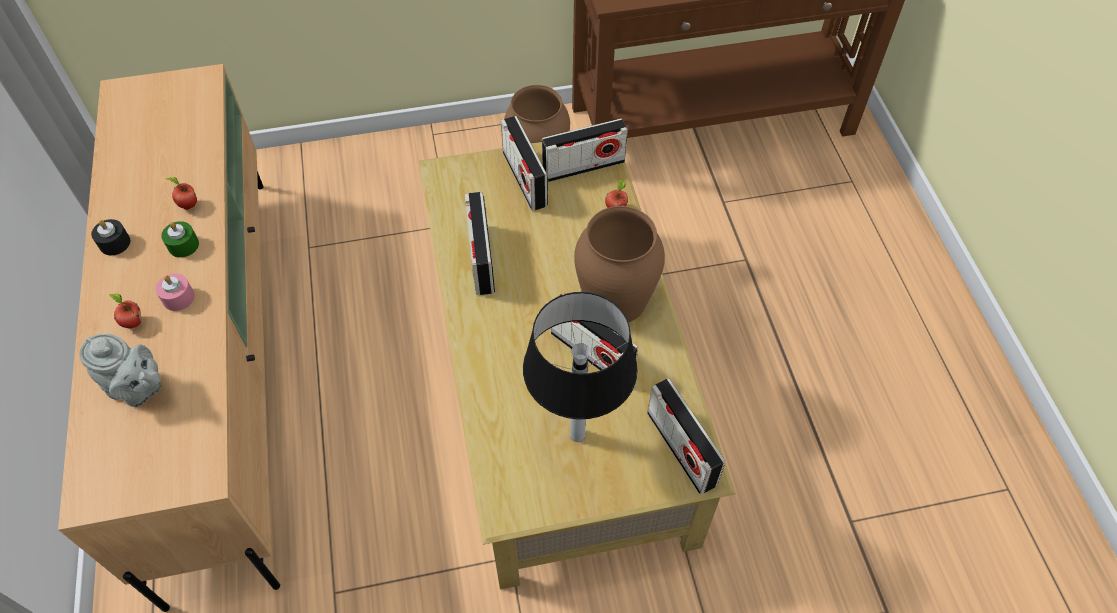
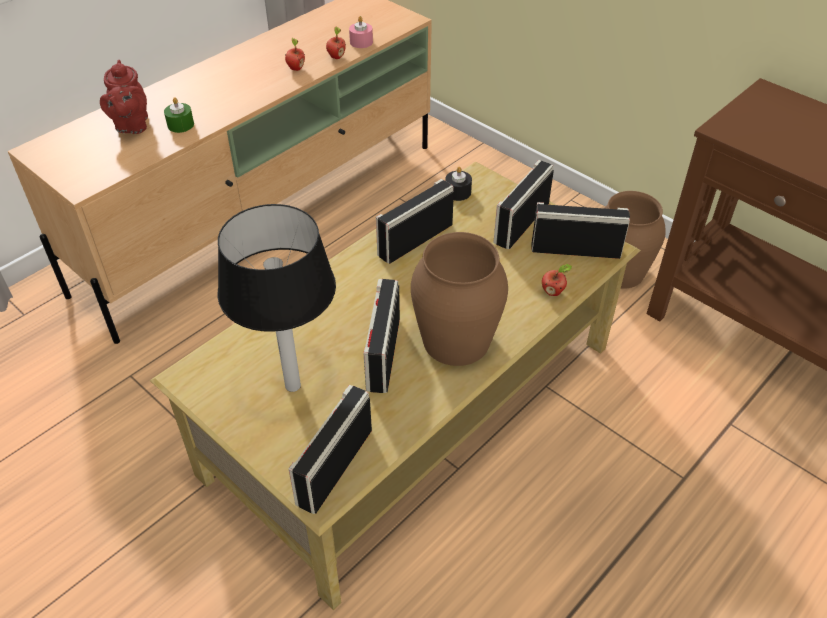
camera: 55 degrees right, 10 degrees down
(115, 243) = (237, 59): black candle -> black candle (458, 192)
(132, 323) = (181, 97): apple -> apple (336, 57)
(138, 389) = (131, 126): grey teapot -> red teapot
(178, 298) = (217, 103): pink candle -> pink candle (361, 42)
(183, 245) = (261, 83): green candle -> green candle (180, 125)
(583, 166) = (575, 250): radio -> radio turned 150 degrees clockwise

